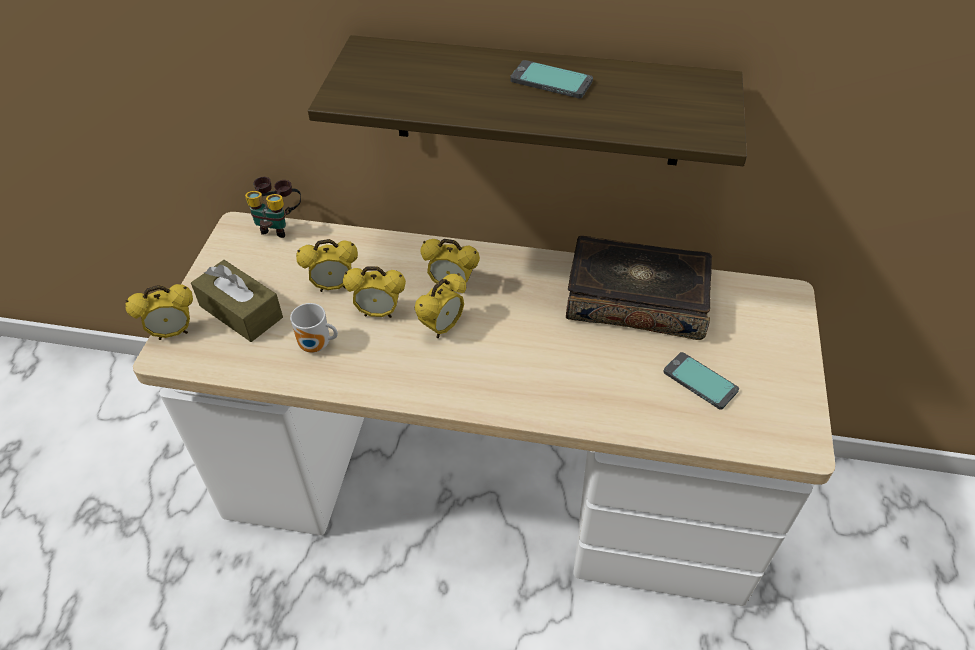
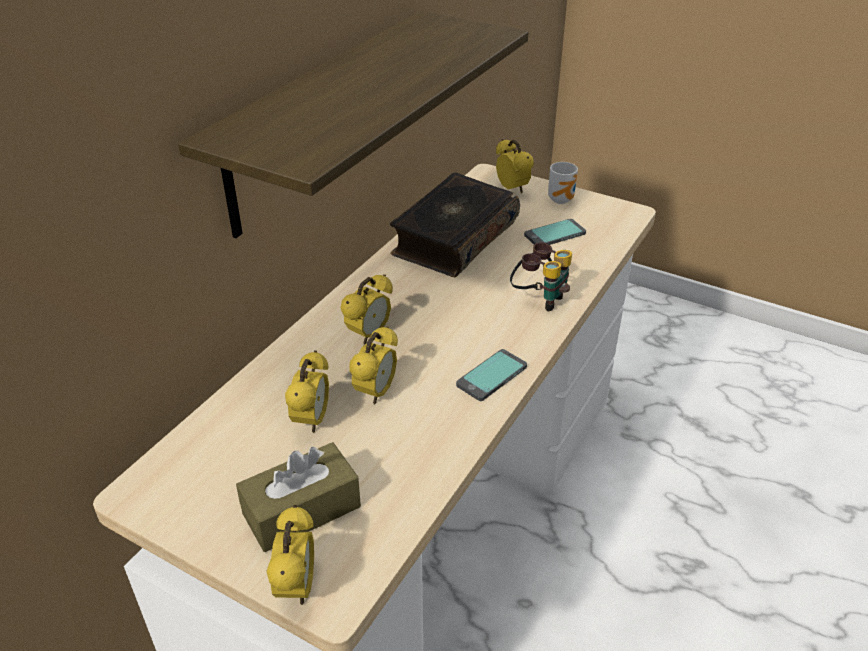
camera: 70 degrees left, 10 degrees down
(279, 225) = (166, 452): binoculars -> binoculars (539, 299)
(317, 346) = (399, 449): mug -> mug (562, 199)
(442, 328) = (423, 353): alarm clock -> alarm clock (512, 189)
(551, 81) = (372, 69): phone -> phone (492, 376)

